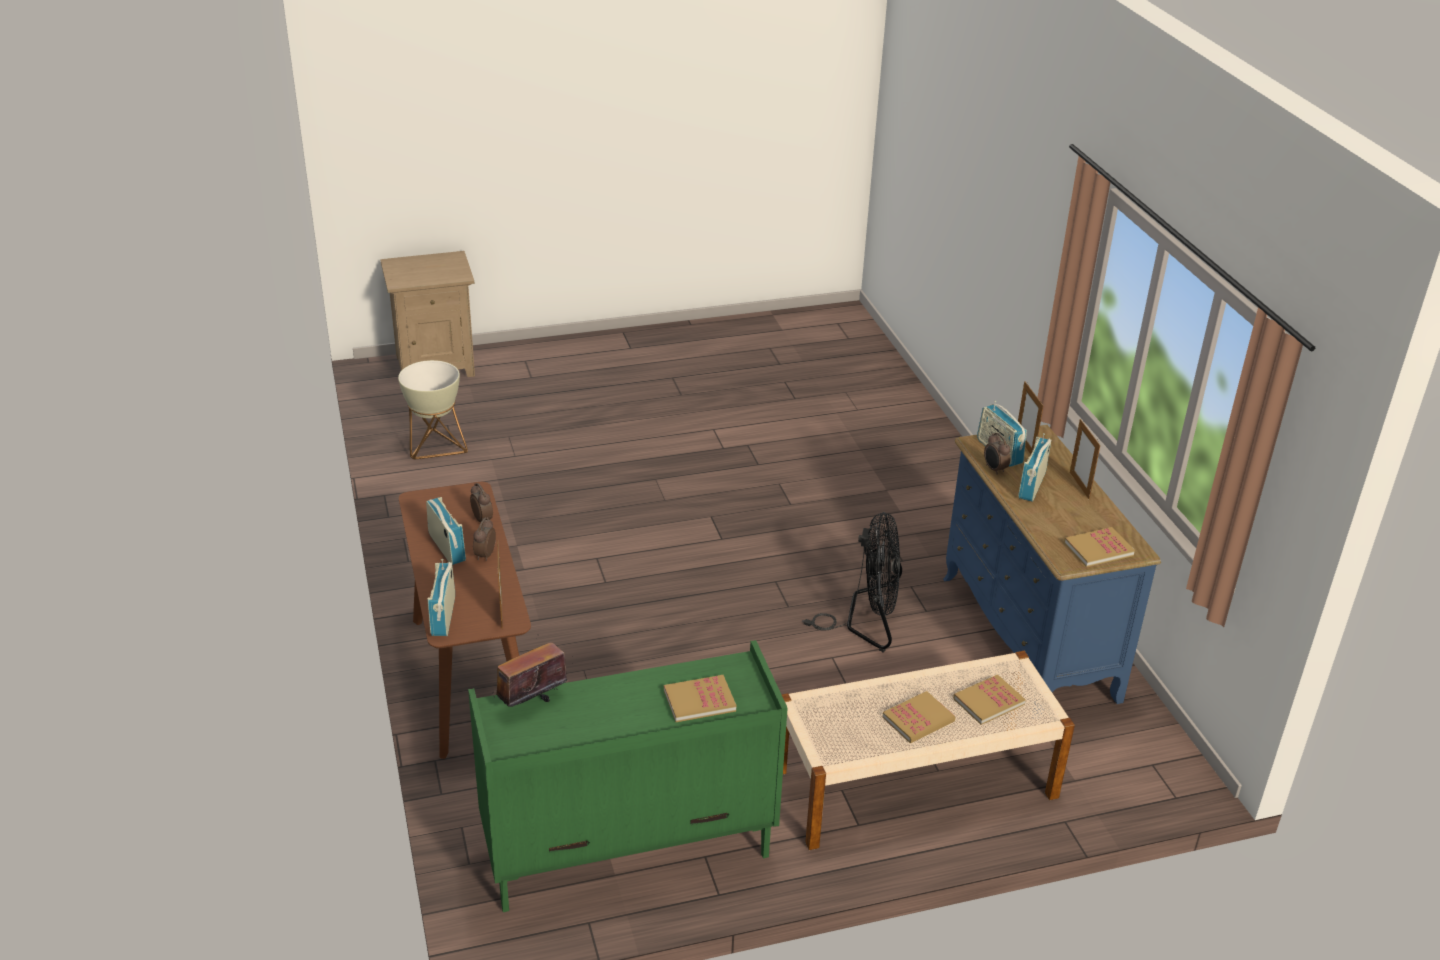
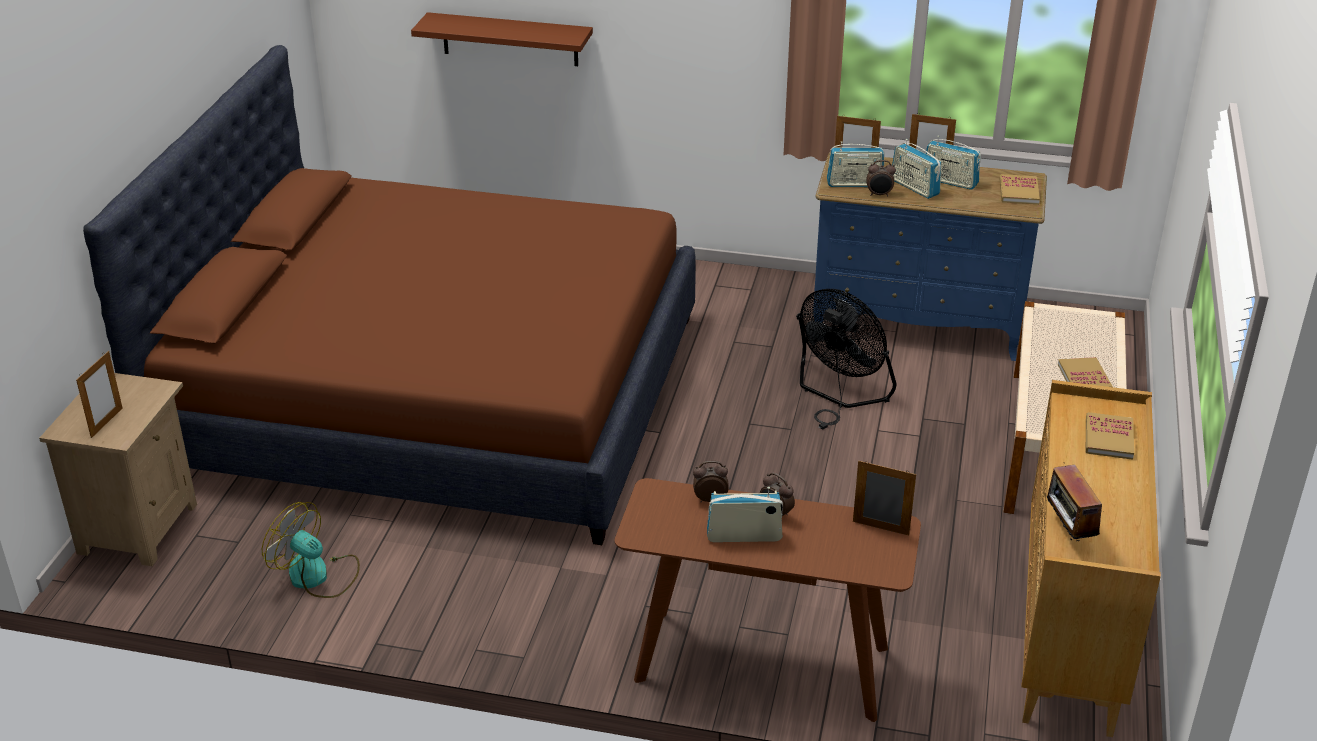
camera: 60 degrees left, 0 degrees up
(411, 273) = (106, 422): none -> picture frame
(435, 447) = (317, 576): planter -> fan
(443, 616) = (864, 568): radio -> radio (949, 181)
(628, 853) = (1070, 632): green dresser -> brown dresser
(677, 419) = (433, 392): none -> brown bed
(945, 198) = (510, 39): none -> brown shelf
(988, 701) = (1079, 339): book -> none

